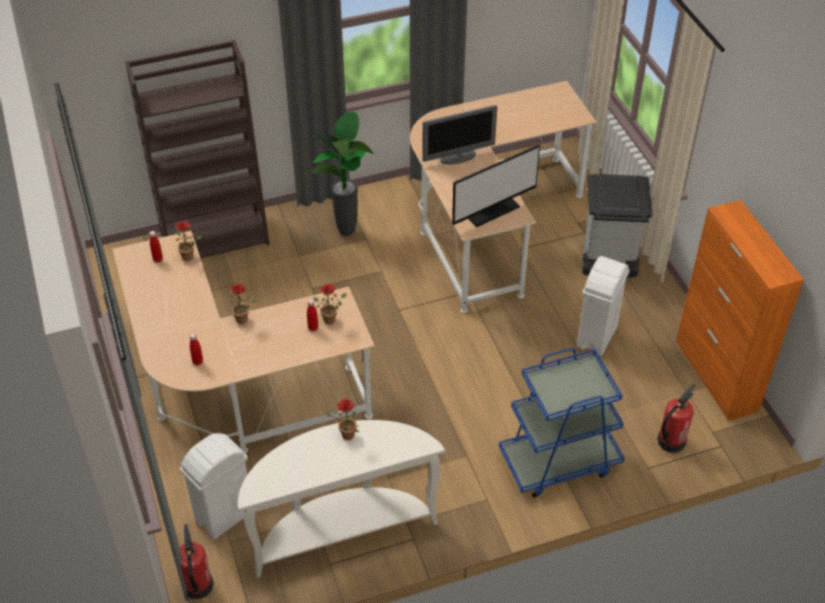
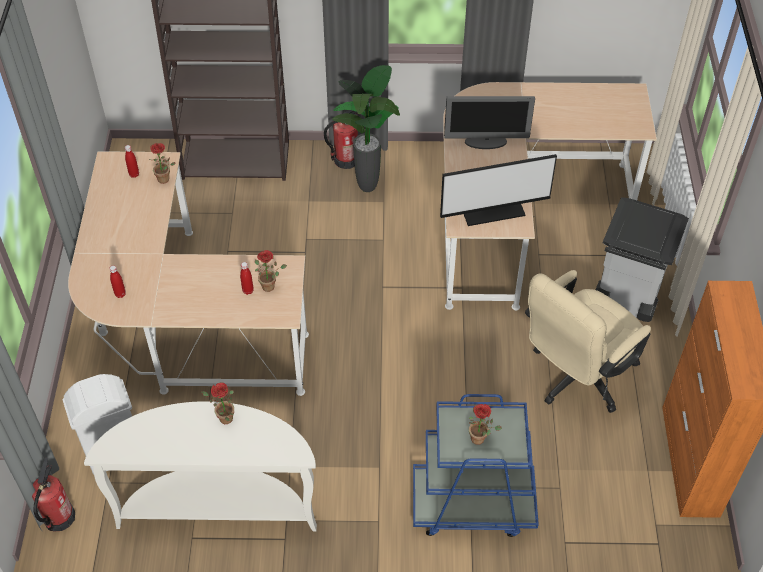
camera: 20 degrees right, 5 degrees up
(244, 319) = (185, 261): potted plant -> potted plant (480, 439)
(596, 337) = (575, 377): white trash can -> beige office chair
(670, 441) = (604, 520): fire extinguisher -> fire extinguisher (345, 160)

